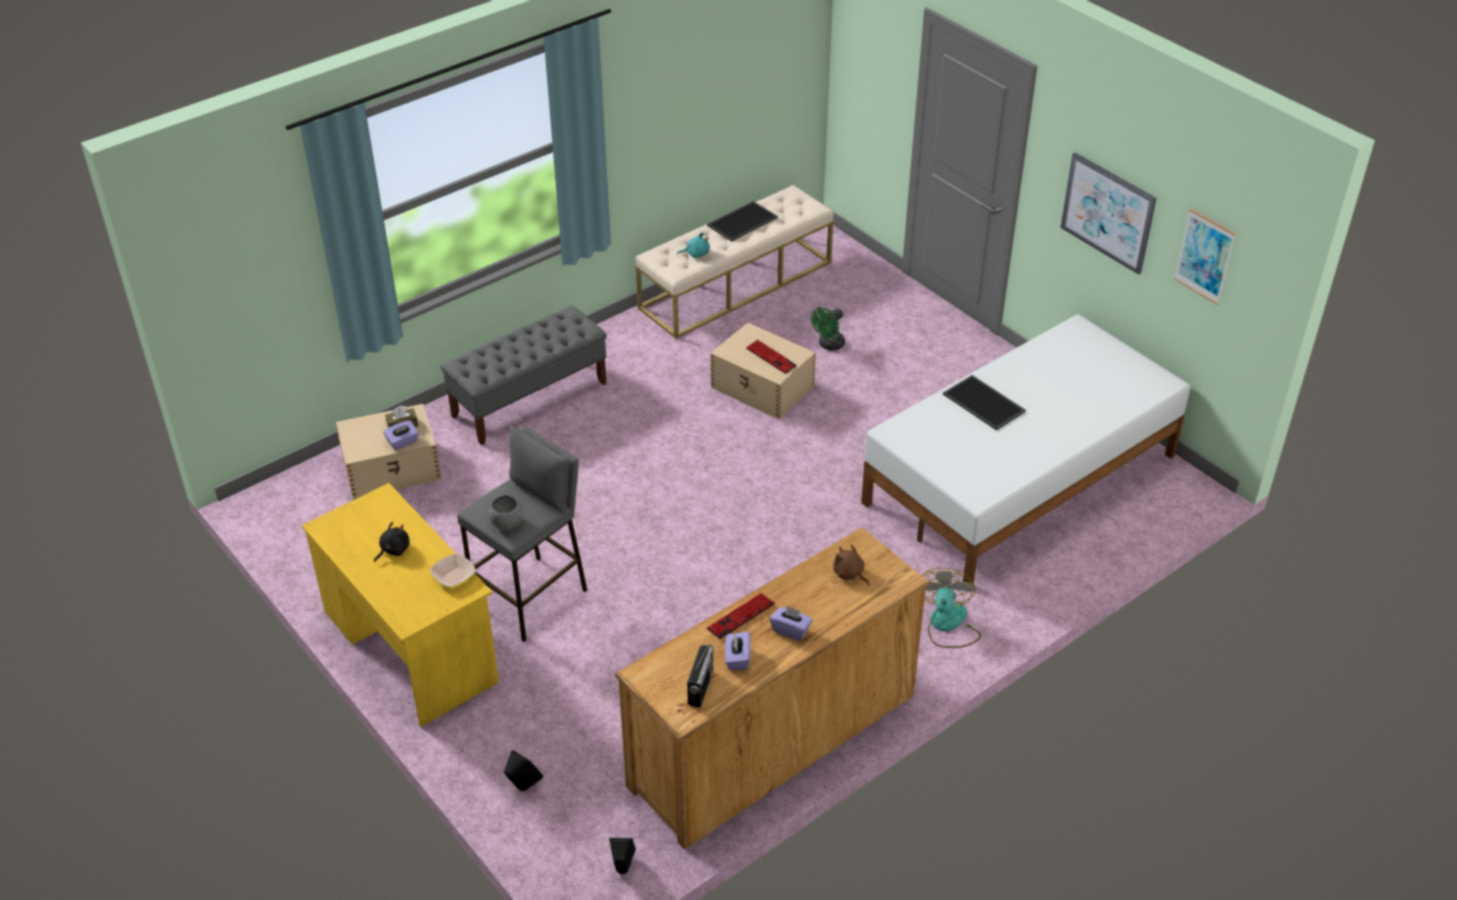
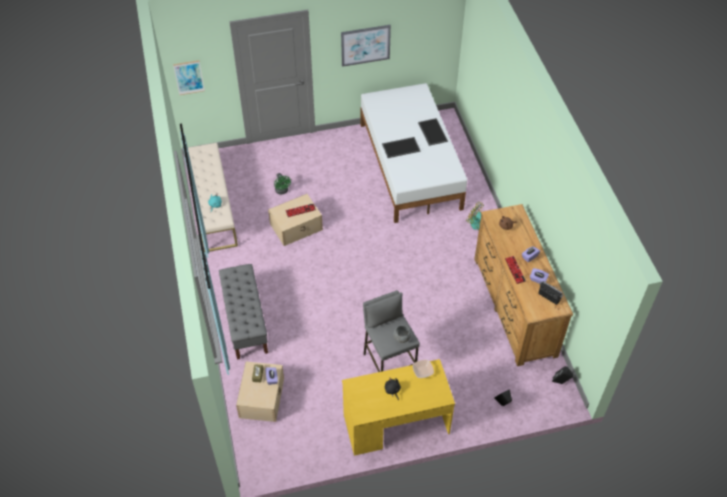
camera: 65 degrees left, 10 degrees up
(742, 221) = (201, 178): tray -> tray (432, 132)
(1204, 256) = (420, 31): picture -> picture (189, 77)

